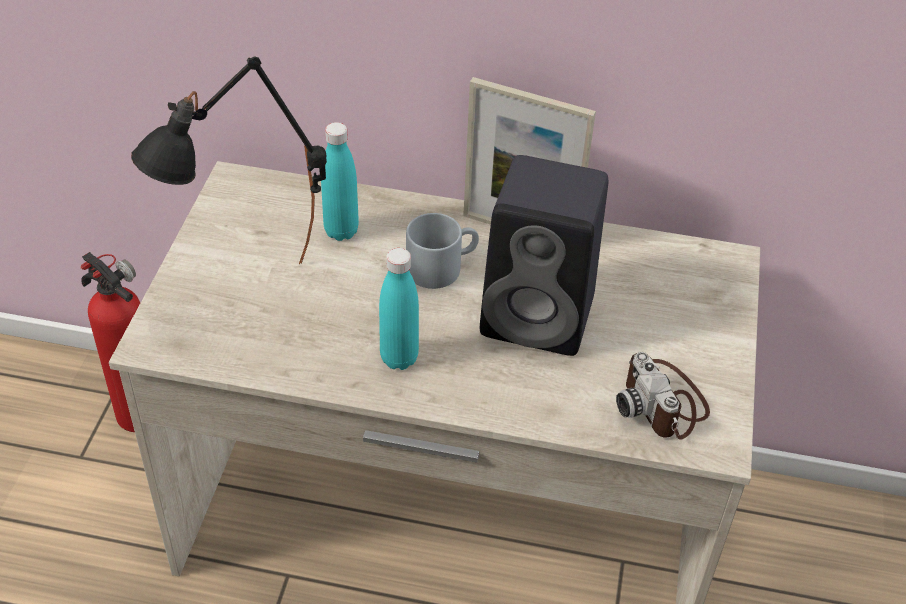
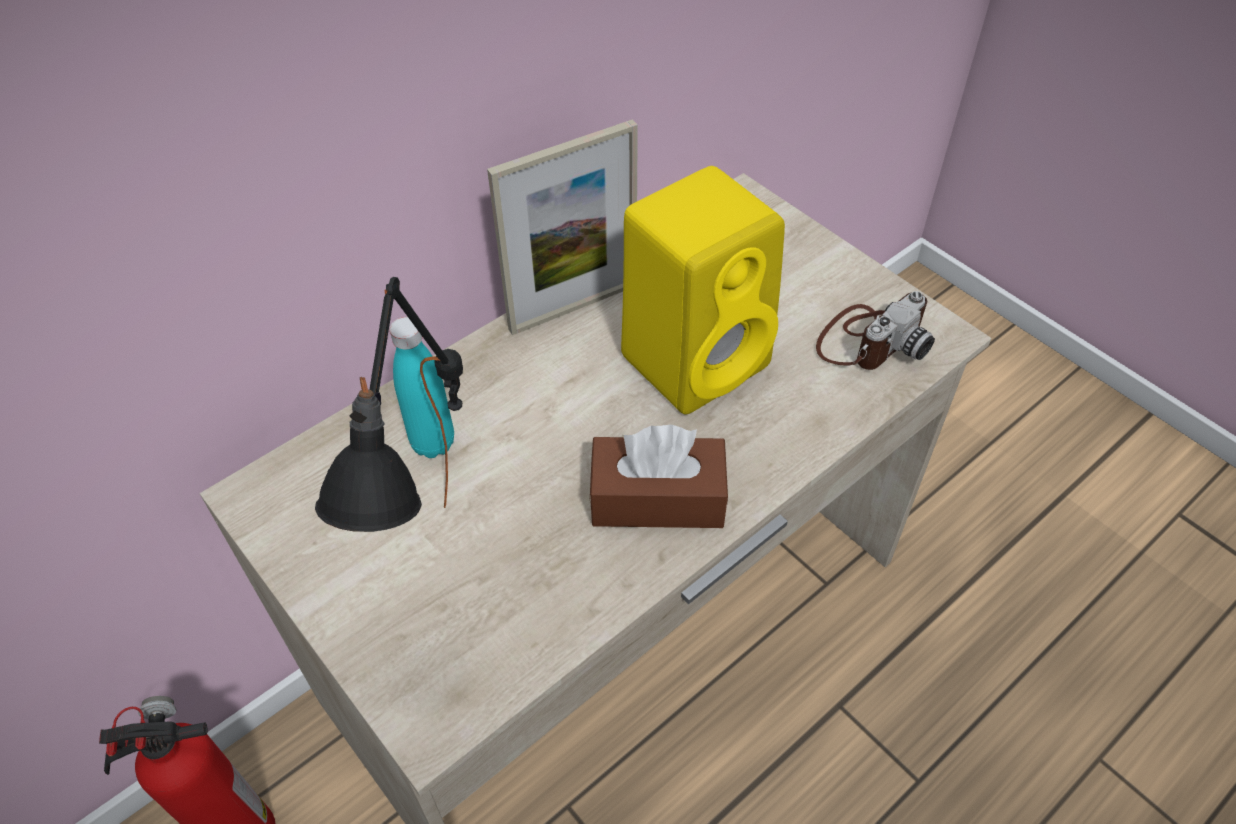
camera: 50 degrees left, 5 degrees up
(399, 358) = (657, 498): turquoise bottle -> brown tissue box
(441, 266) = (564, 391): grey mug -> none
(541, 316) = (698, 358): black speaker -> yellow speaker
(663, 403) = (869, 340): camera -> camera turned 60 degrees counterclockwise

